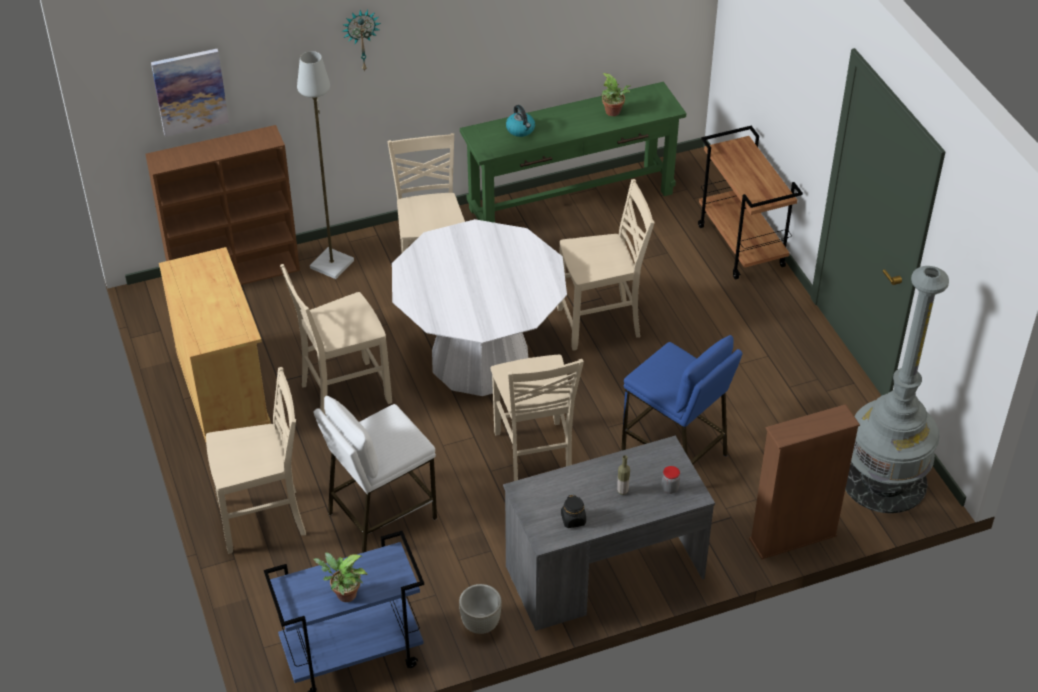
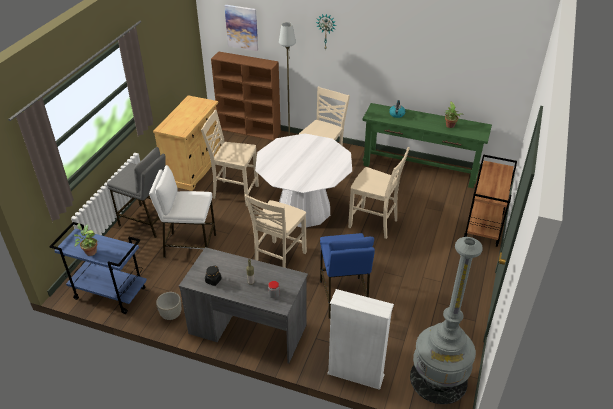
camera: 40 degrees right, 5 degrees down
(264, 520) = (147, 221): beige chair -> grey stool
(793, 538) = (355, 374): brown bookcase -> white bookcase

